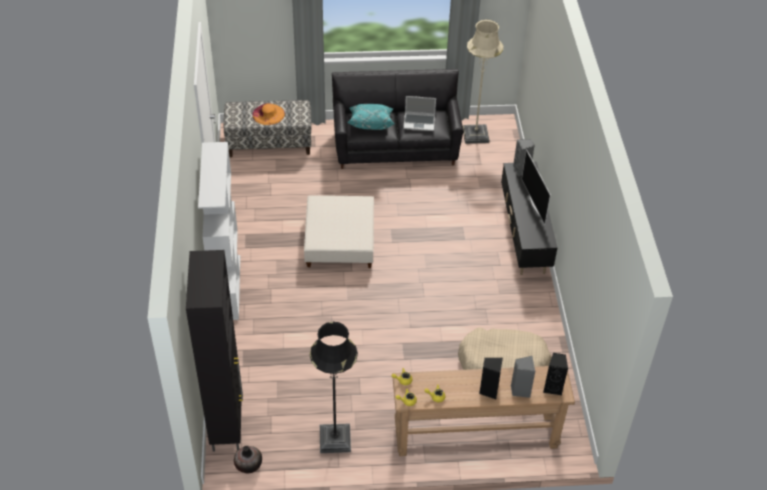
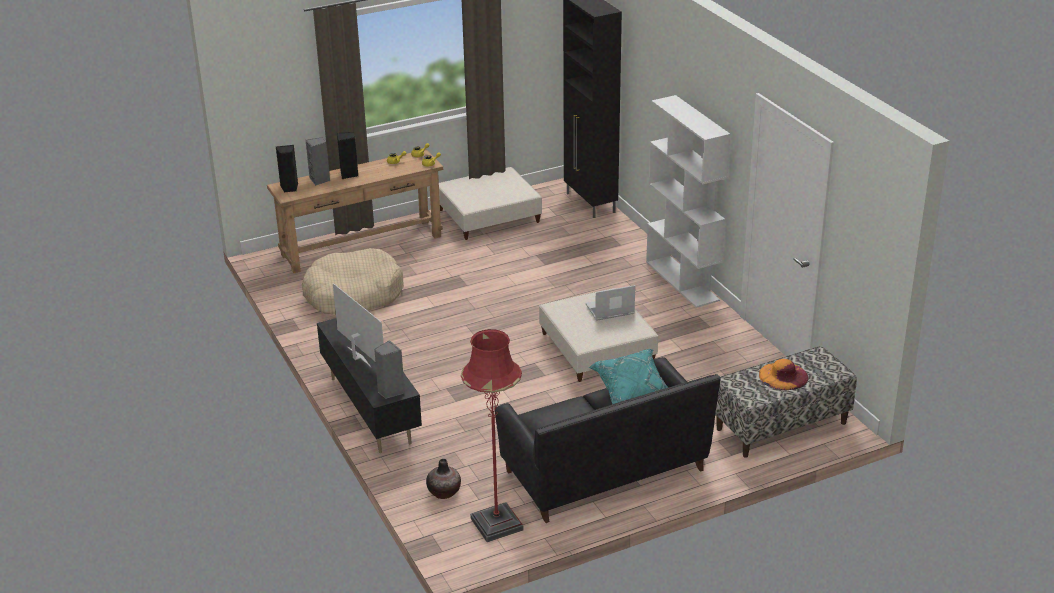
camera: 160 degrees right, 15 degrees down
(248, 465) = (551, 188): vase -> vase (444, 492)
(335, 439) = (489, 216): black floor lamp -> beige ottoman
(419, 122) = (566, 414): laptop -> laptop (609, 310)
(475, 135) = (496, 524): beige floor lamp -> red floor lamp

